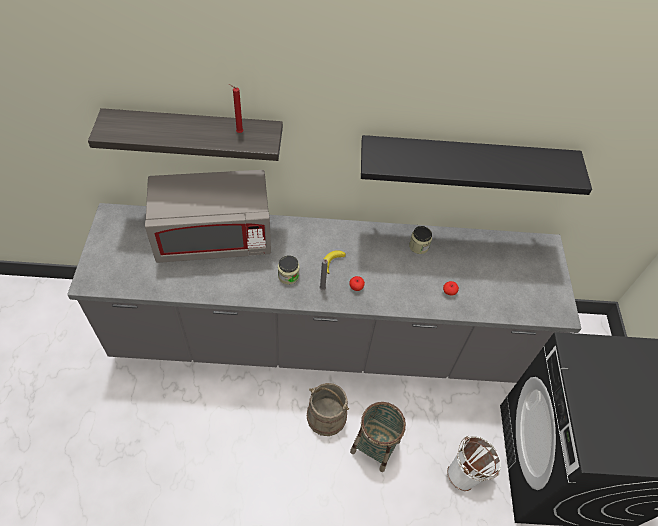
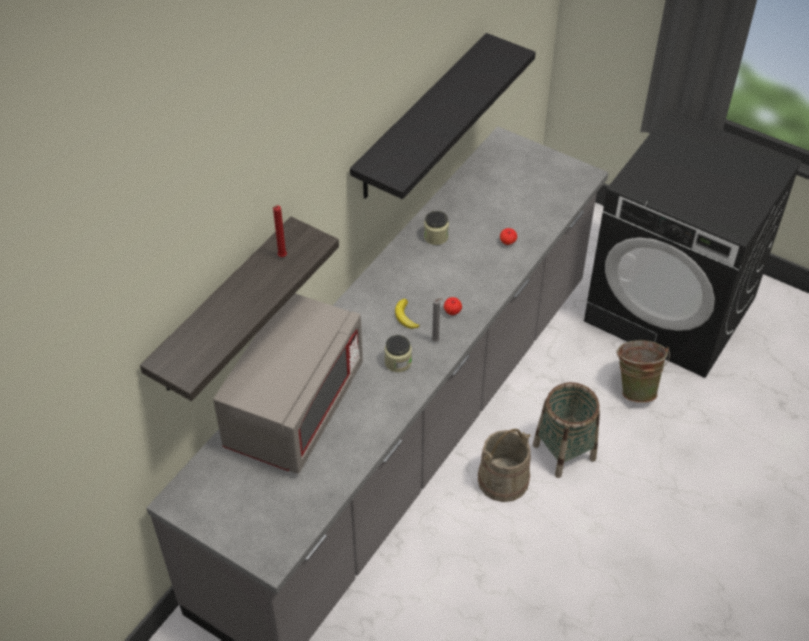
camera: 55 degrees left, 5 degrees down
(467, 472) = (636, 387): white bucket -> green bucket

